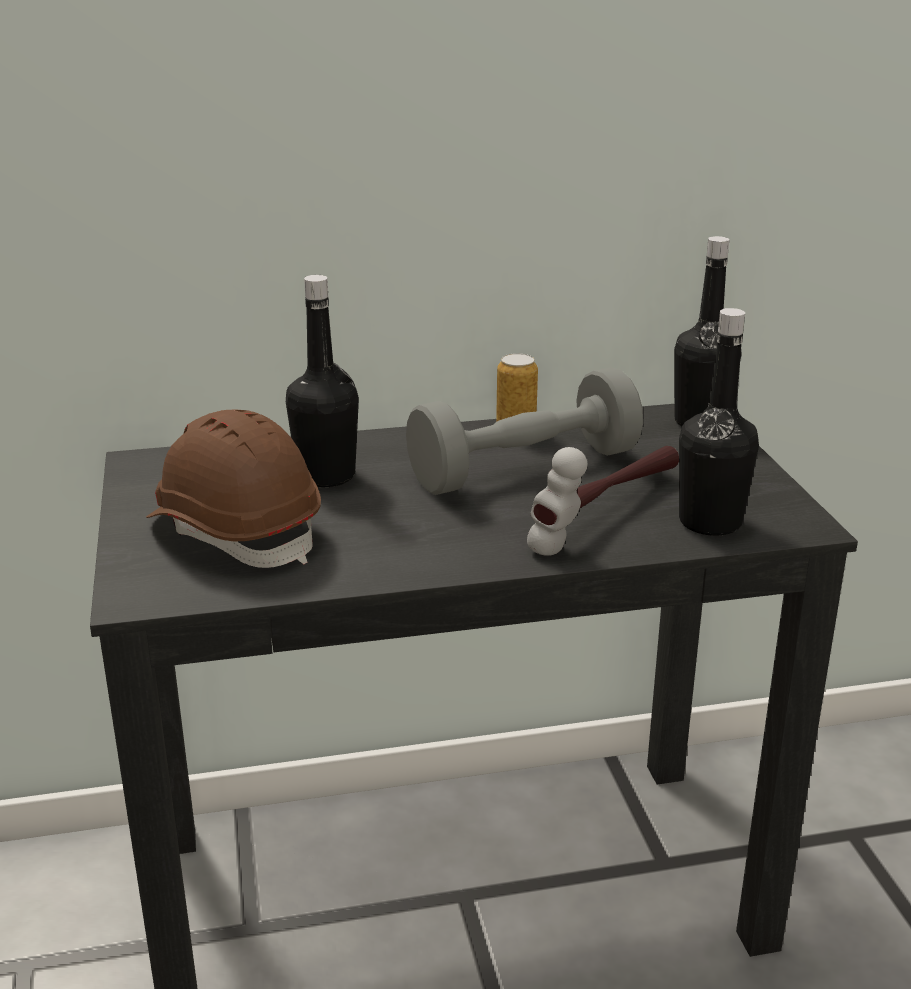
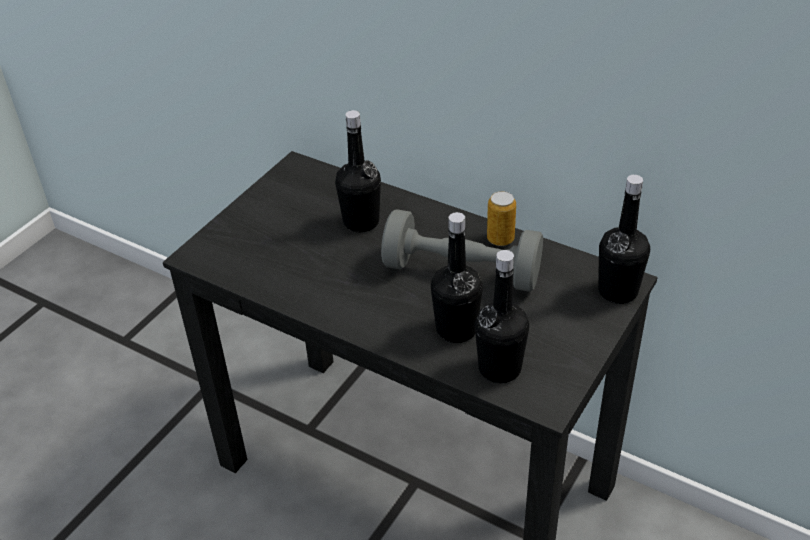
camera: 45 degrees right, 15 degrees up
(236, 532) = (276, 238): brown hard hat -> none
(608, 514) = (456, 329): hammer -> black bottle

